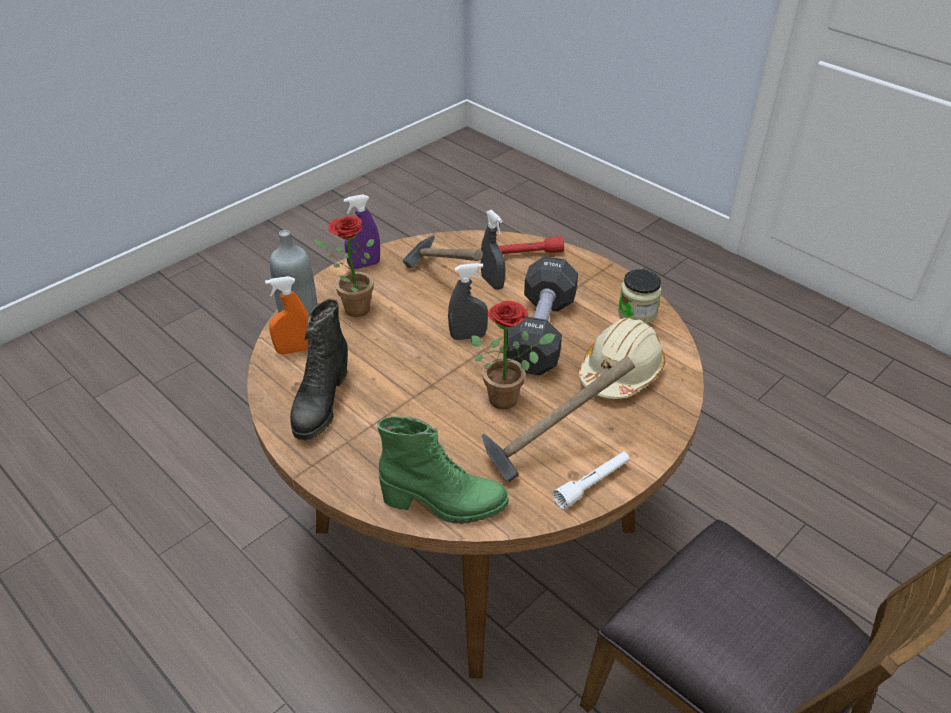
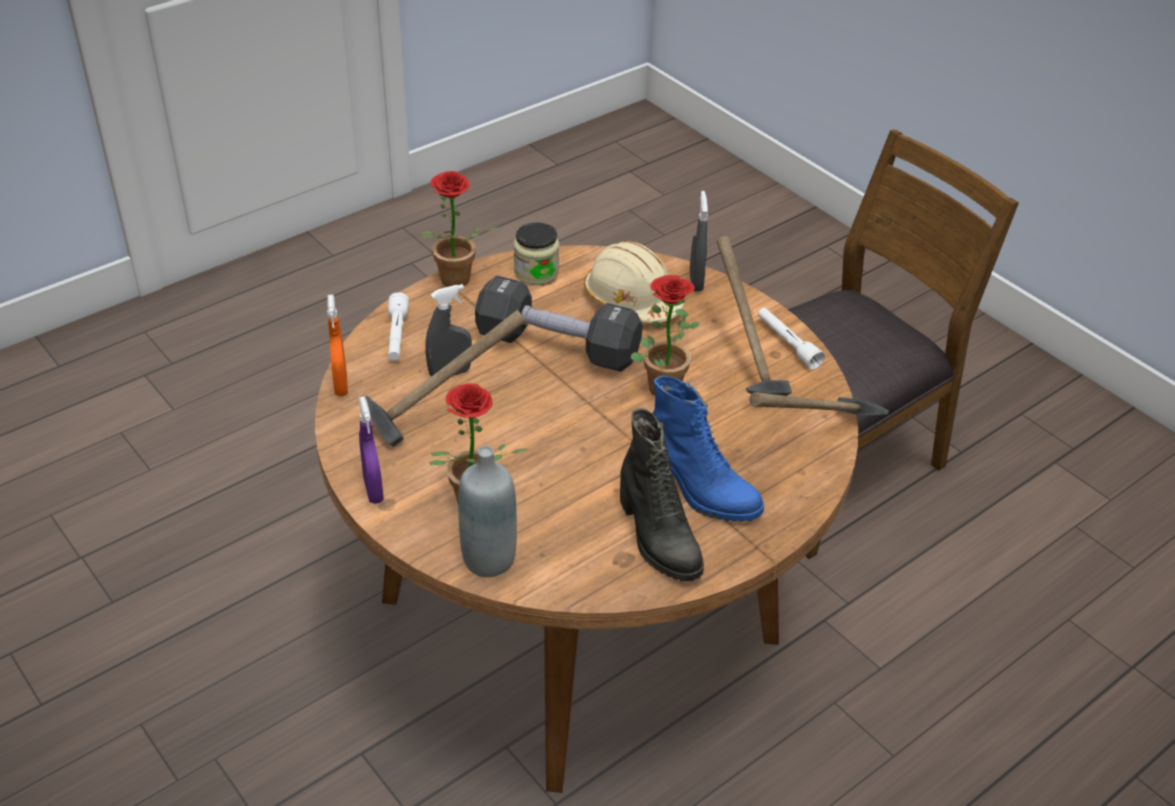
camera: 85 degrees left, 0 degrees up
(294, 350) = (549, 564): orange spray bottle -> orange spray bottle (341, 385)
(321, 404) = (657, 538): black boot -> black boot turned 45 degrees clockwise
(374, 427) = (699, 492): none -> blue boot
(444, 504) = (813, 445): green boot -> hammer
(468, 336) = (552, 404): grey spray bottle -> grey spray bottle (696, 281)
(529, 253) = (397, 336): red flashlight -> white flashlight
(603, 272) = (453, 283): none -> potted plant

